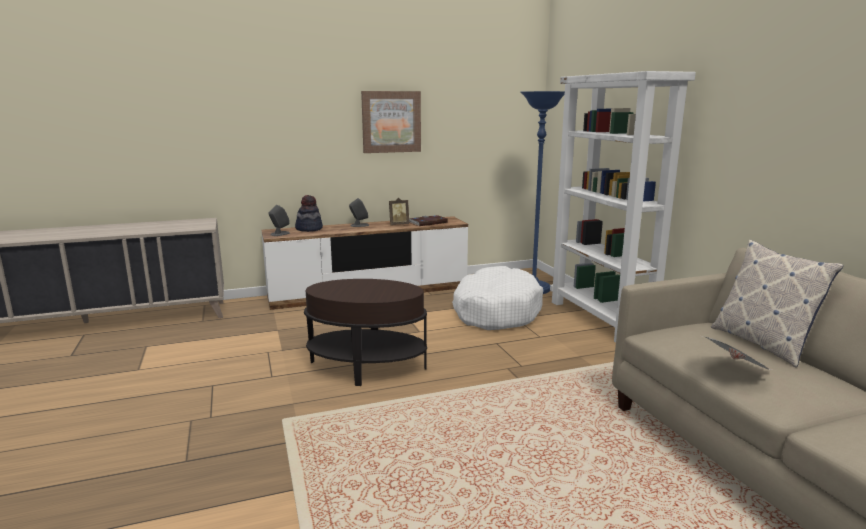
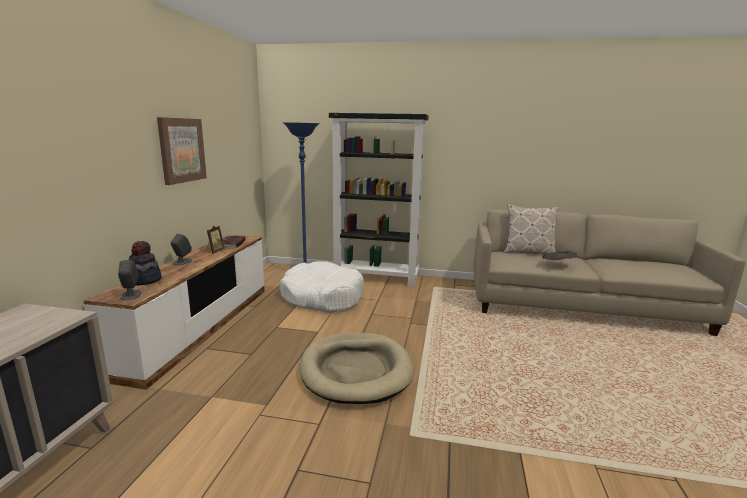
camera: 60 degrees left, 0 degrees up
(367, 368) = (355, 370): brown side table -> beige dog bed
(601, 319) = (376, 278): white bookcase -> black bookcase

